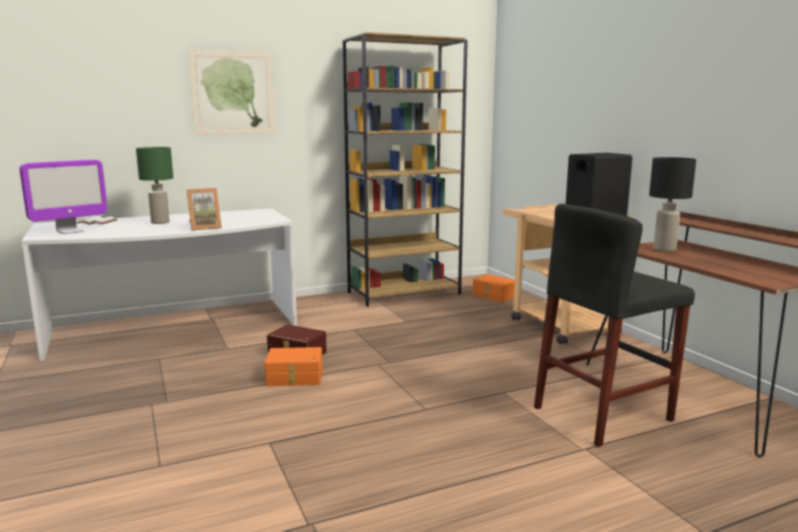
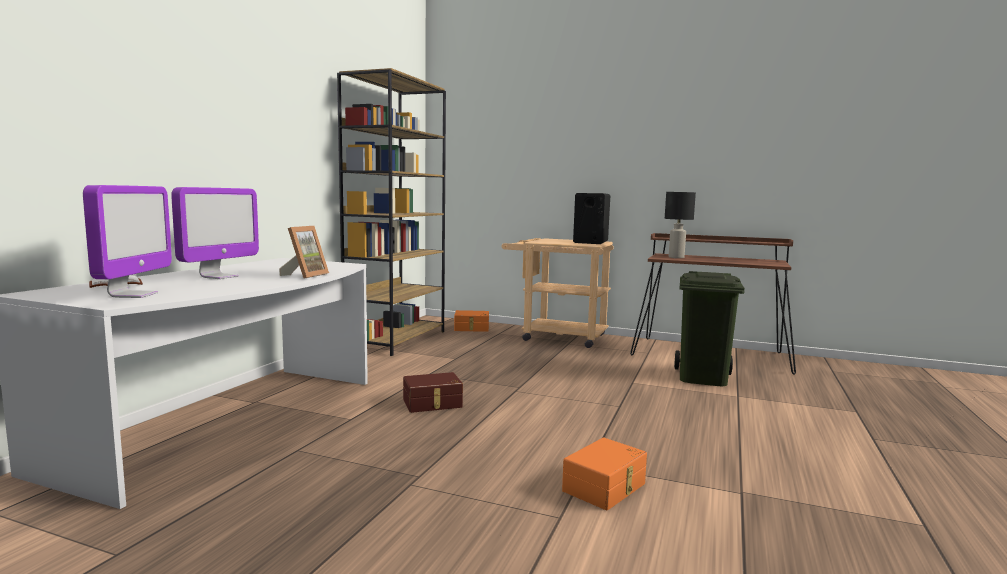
camera: 45 degrees left, 5 degrees down
(160, 222) = (219, 277): green table lamp -> monitor
(233, 93) = (242, 115): picture -> none
(294, 378) = (481, 419): orange storage box -> orange storage box (606, 487)
(603, 414) = (701, 377): black stool -> green trash can

